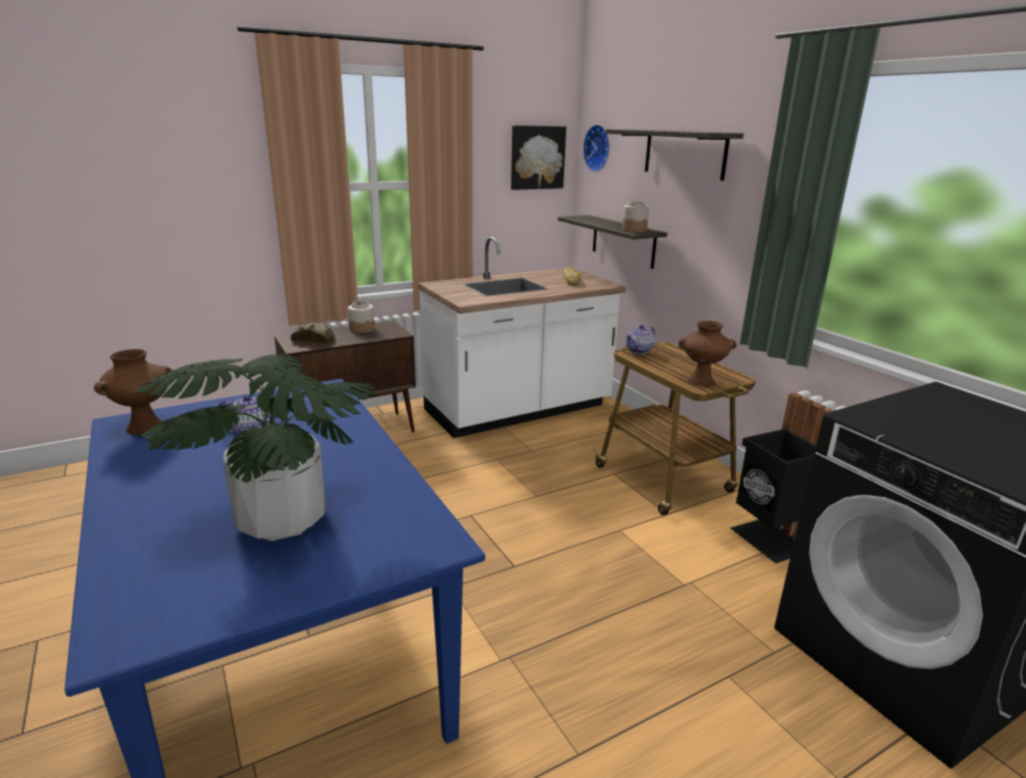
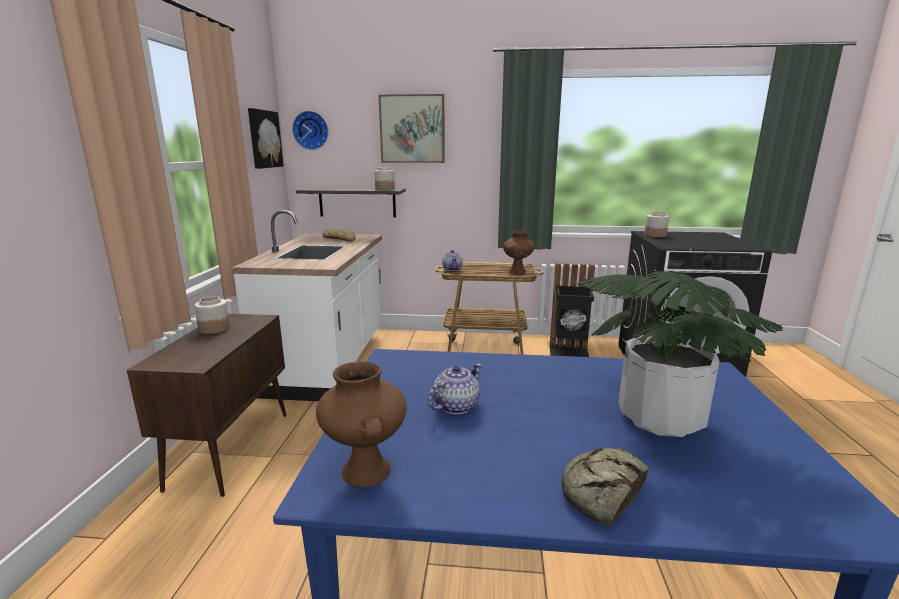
camera: 55 degrees left, 5 degrees down
(314, 340) = (194, 353): bread -> bread (602, 492)
(684, 153) = (412, 129): shelf -> picture
(939, 401) = (655, 235): none -> jar

